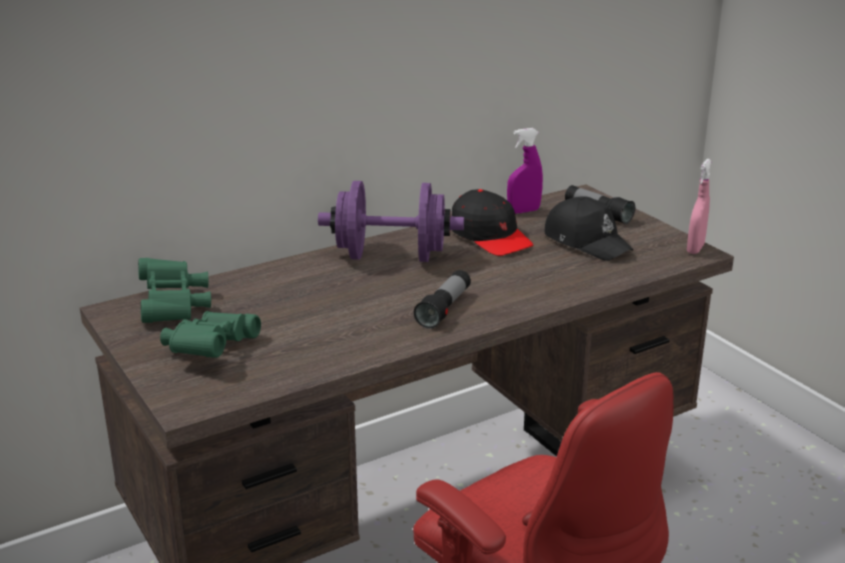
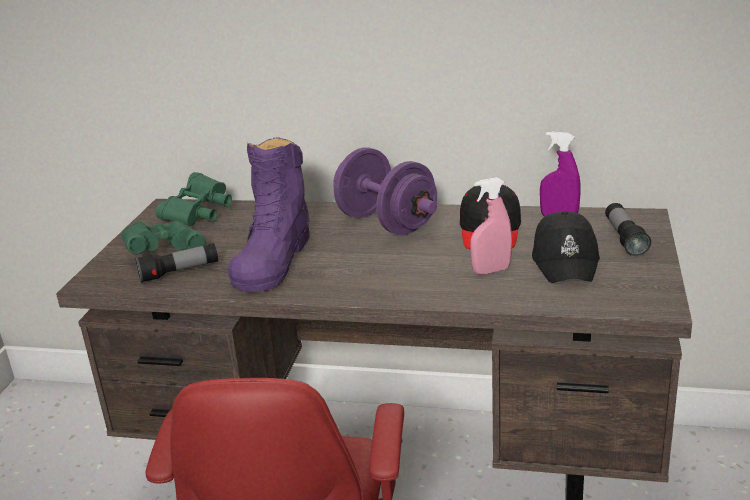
camera: 45 degrees right, 0 degrees up
(346, 318) = (274, 259): none -> purple boot
(444, 309) = (347, 277): flashlight -> flashlight (179, 272)
(695, 248) = (662, 301): pink spray bottle -> pink spray bottle (491, 271)

